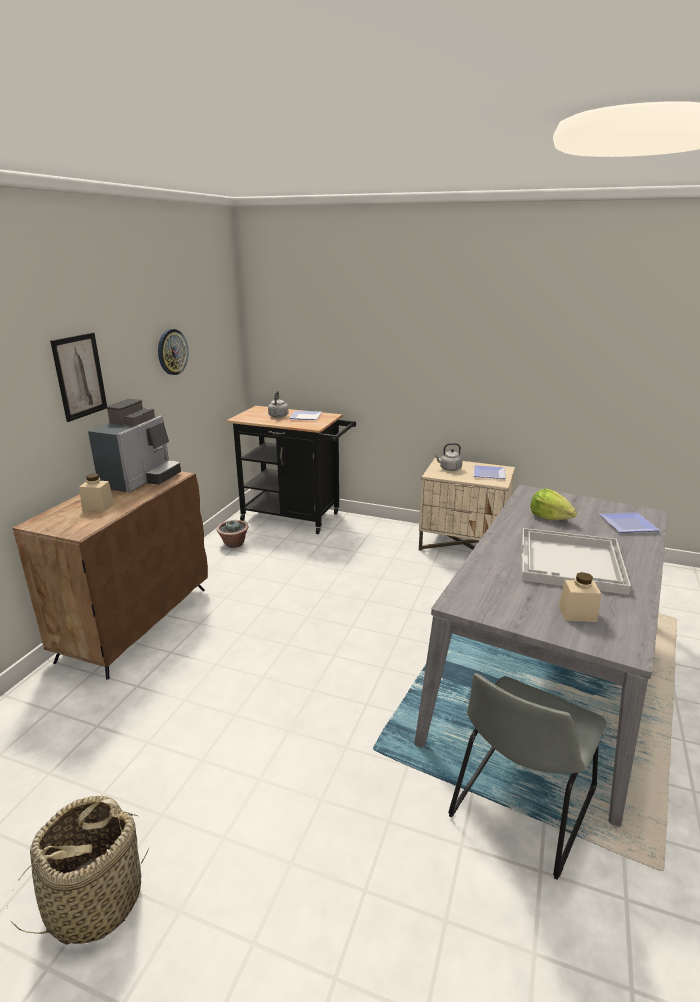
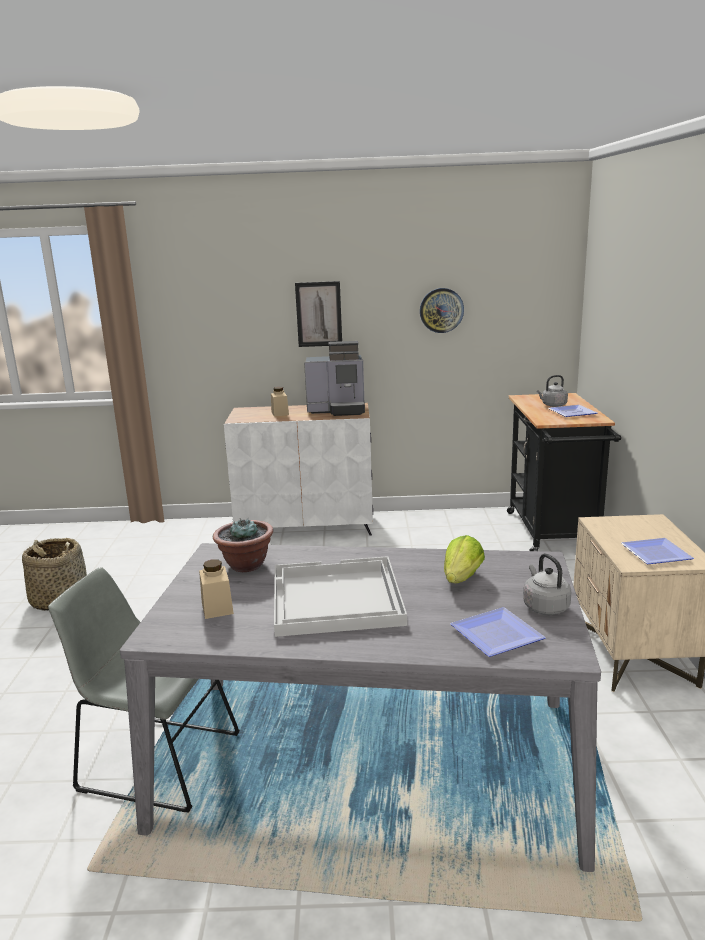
camera: 70 degrees right, 5 degrees down
(136, 622) = (306, 526): brown cabinet -> white cabinet
(234, 544) = (460, 523): potted plant -> potted plant (245, 565)
(449, 469) = (632, 527): grey kettle -> grey kettle (544, 606)

